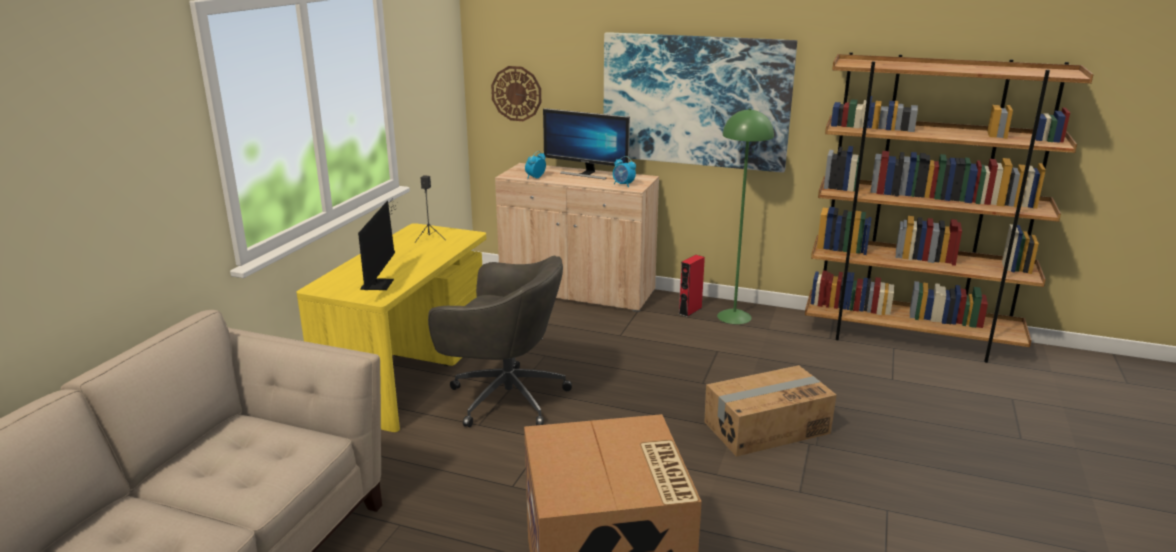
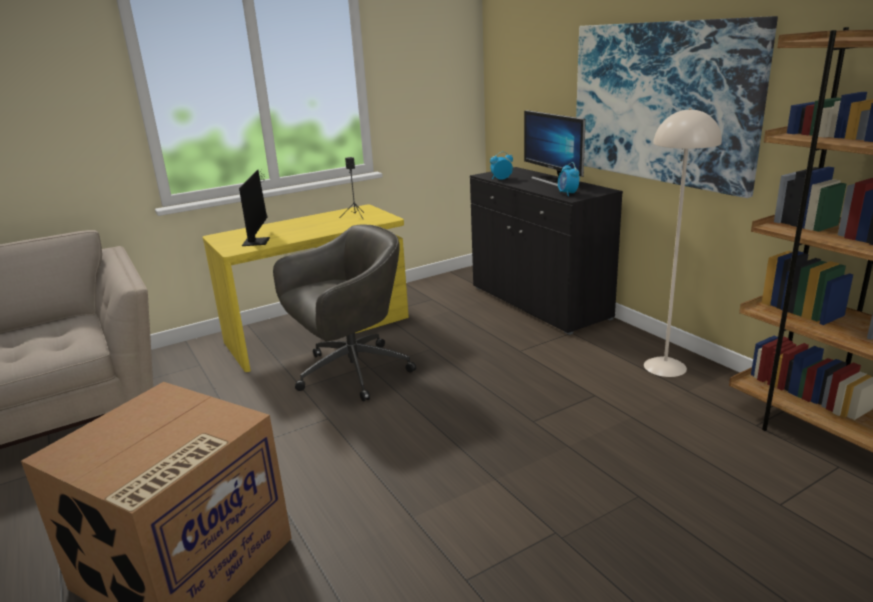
camera: 40 degrees right, 0 degrees up
(380, 282) = (258, 240): monitor -> monitor turned 45 degrees counterclockwise
(504, 397) = (350, 373): grey office chair -> grey office chair turned 90 degrees counterclockwise
(516, 93) = (516, 96): wall clock -> none
(577, 291) = (538, 302): beige cabinet -> black cabinet
(690, 310) = (623, 347): red speaker -> none
(734, 316) = (665, 367): green floor lamp -> beige floor lamp
(766, 427) = (532, 492): cardboard box -> none

